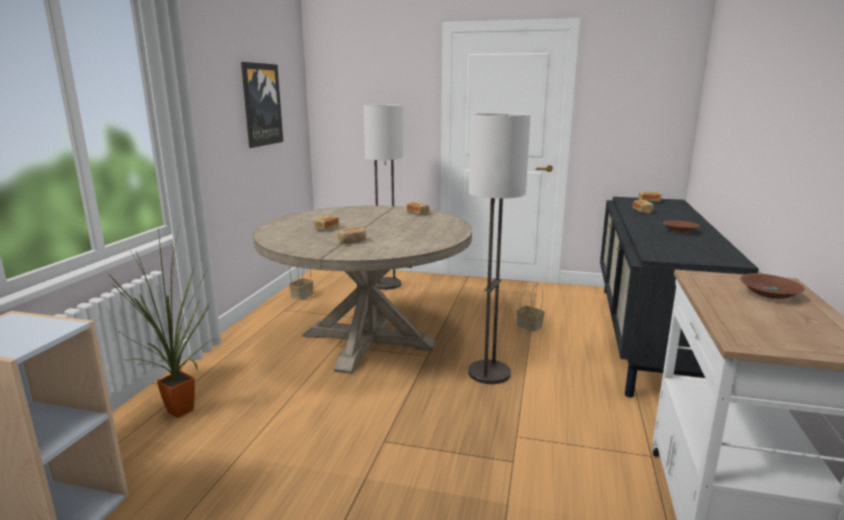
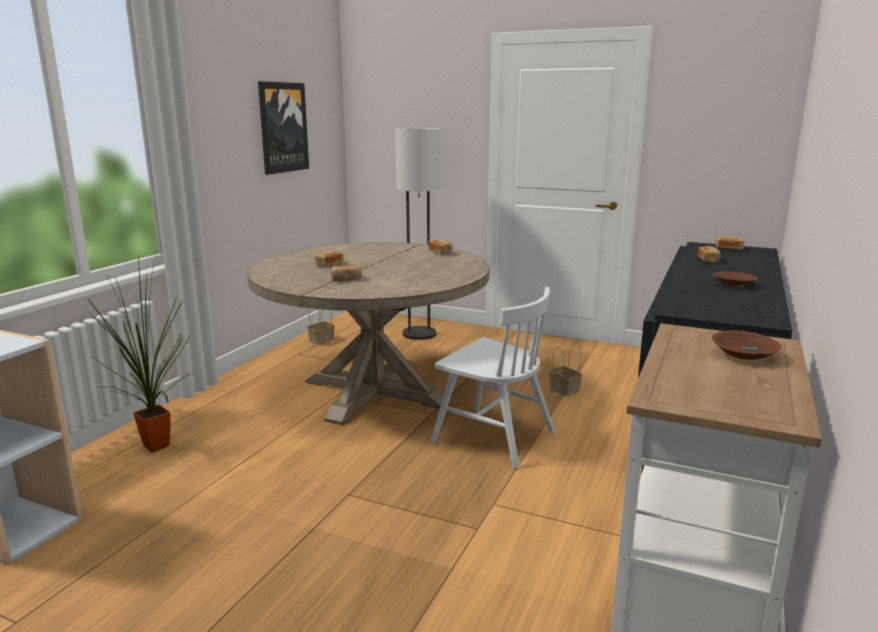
camera: 10 degrees right, 0 degrees up
(489, 373) = (493, 437): floor lamp -> white chair

